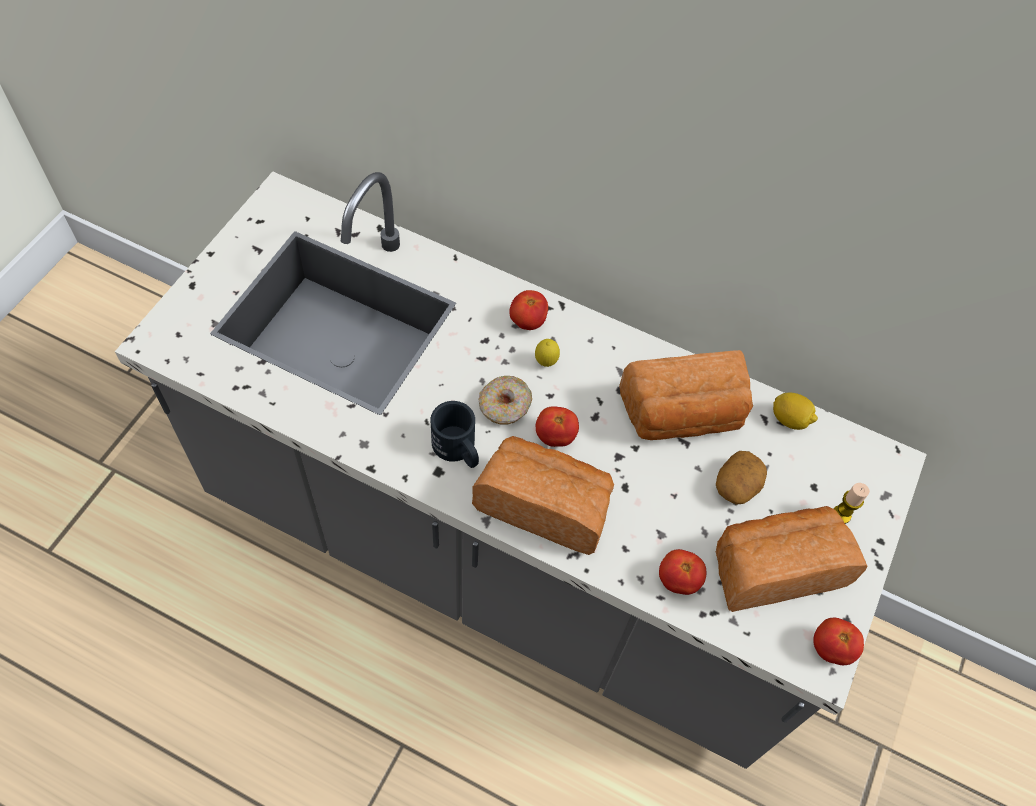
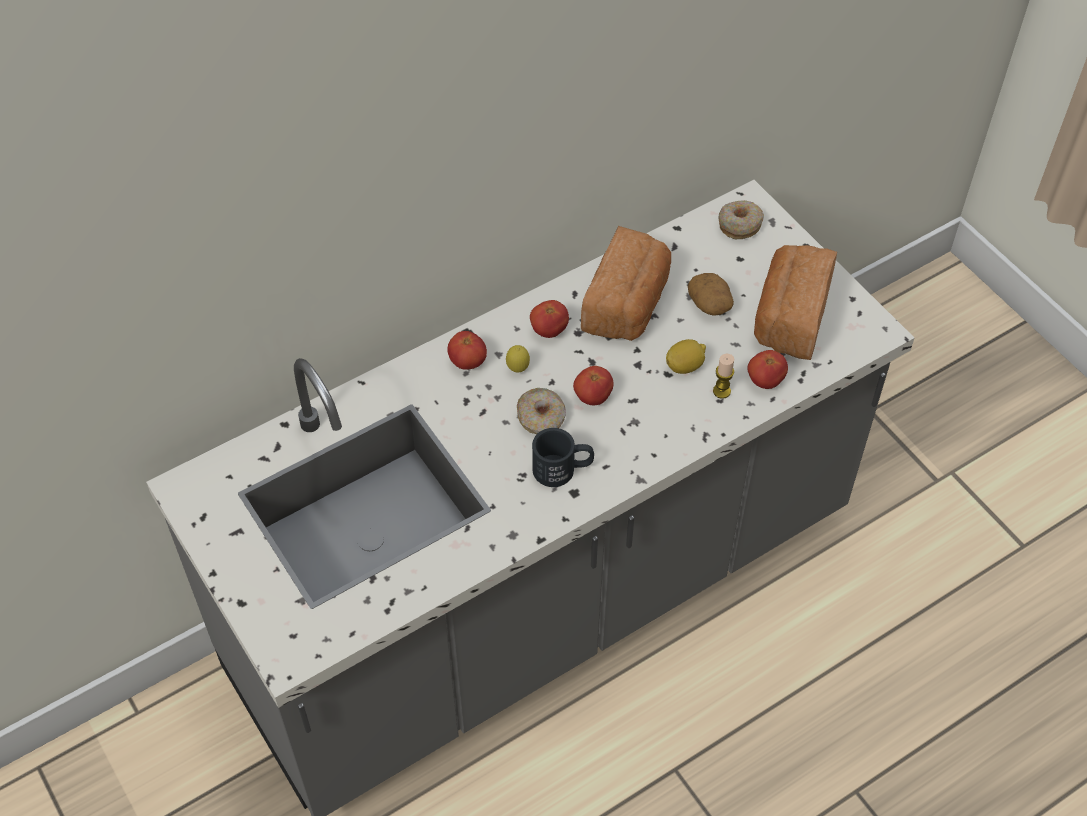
camera: 55 degrees left, 5 degrees down
(544, 505) = (650, 434): bread -> none
(789, 419) = (674, 241): lemon -> lemon (685, 366)
(831, 648) = (868, 319): tomato -> tomato (549, 330)
(841, 514) = (771, 256): candle -> candle (721, 391)
(857, 467) = (739, 224): none -> donut

